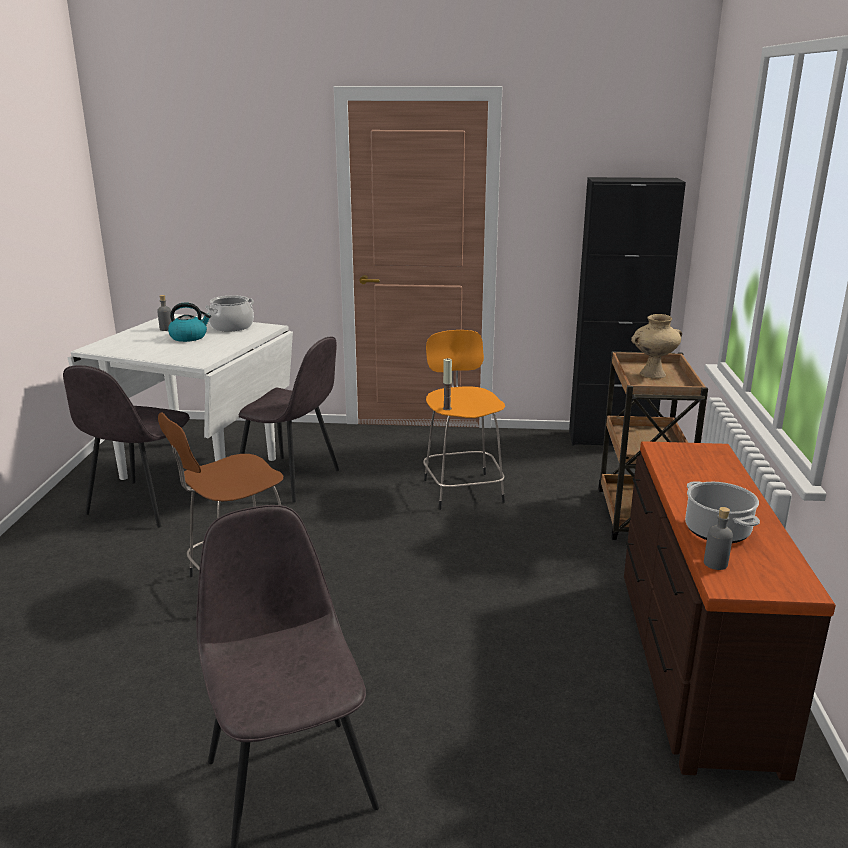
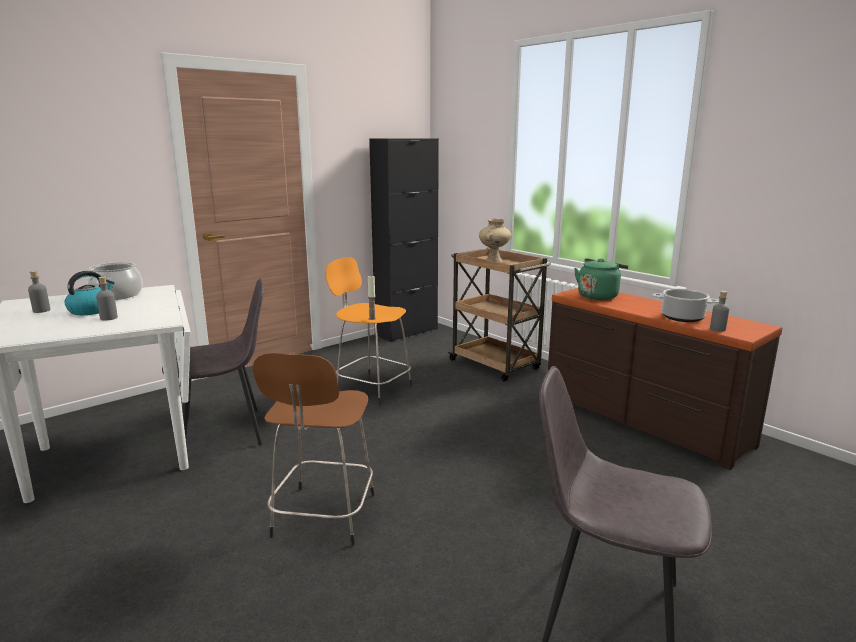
camera: 45 degrees left, 5 degrees down
(143, 505) = (103, 510): grey chair -> none
(182, 348) = (109, 318): none -> grey bottle
(694, 463) = (598, 296): none -> green kettle

